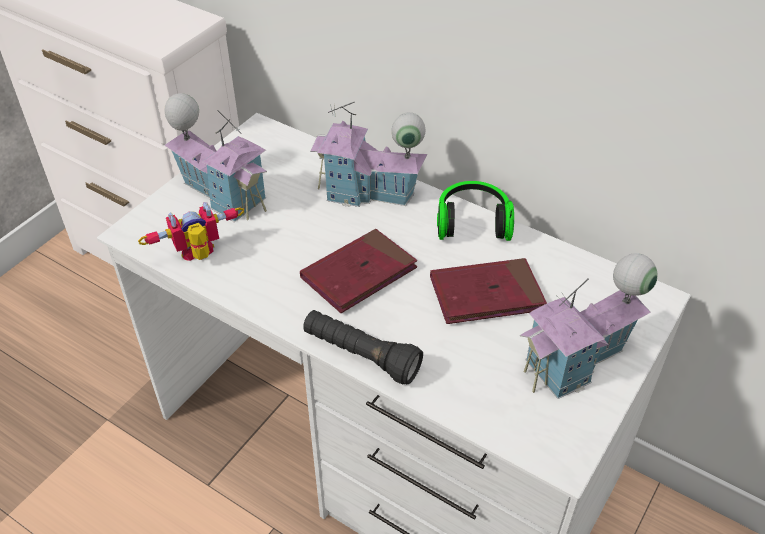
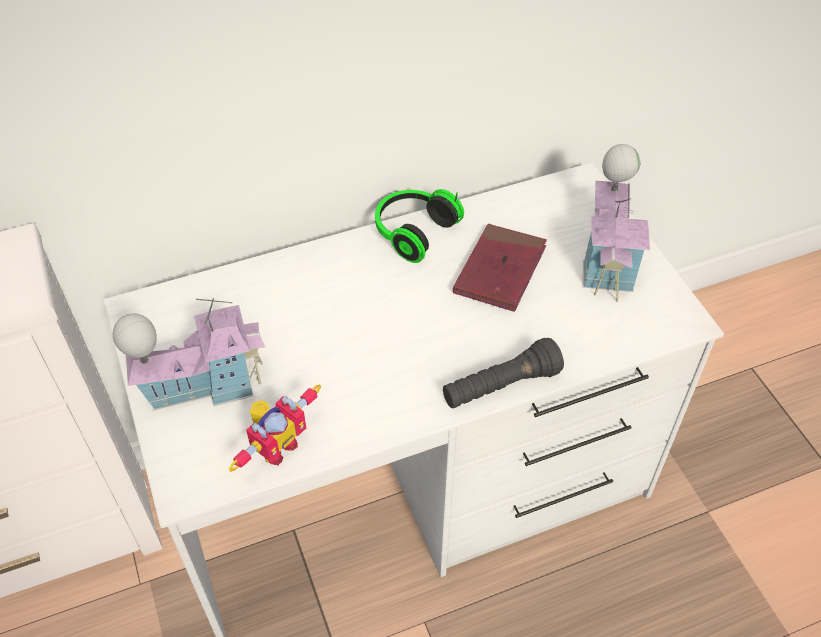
camera: 55 degrees left, 5 degrees up
(199, 256) = (276, 446): toy robot -> toy robot turned 150 degrees counterclockwise
(359, 274) = (406, 338): red book -> none
(368, 193) = (311, 278): toy house -> none

